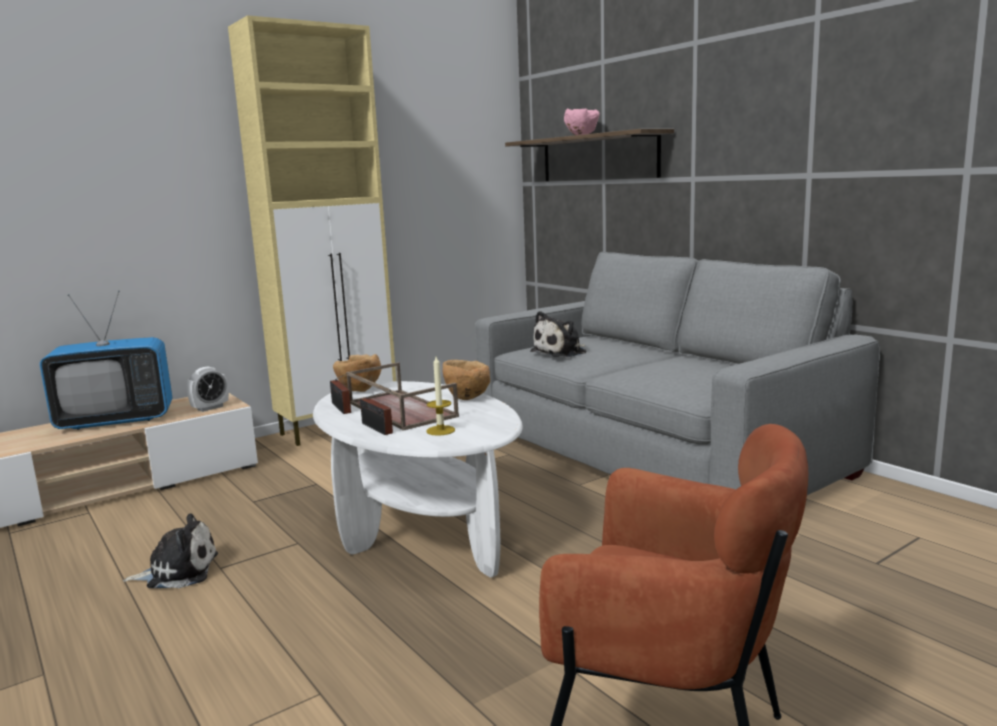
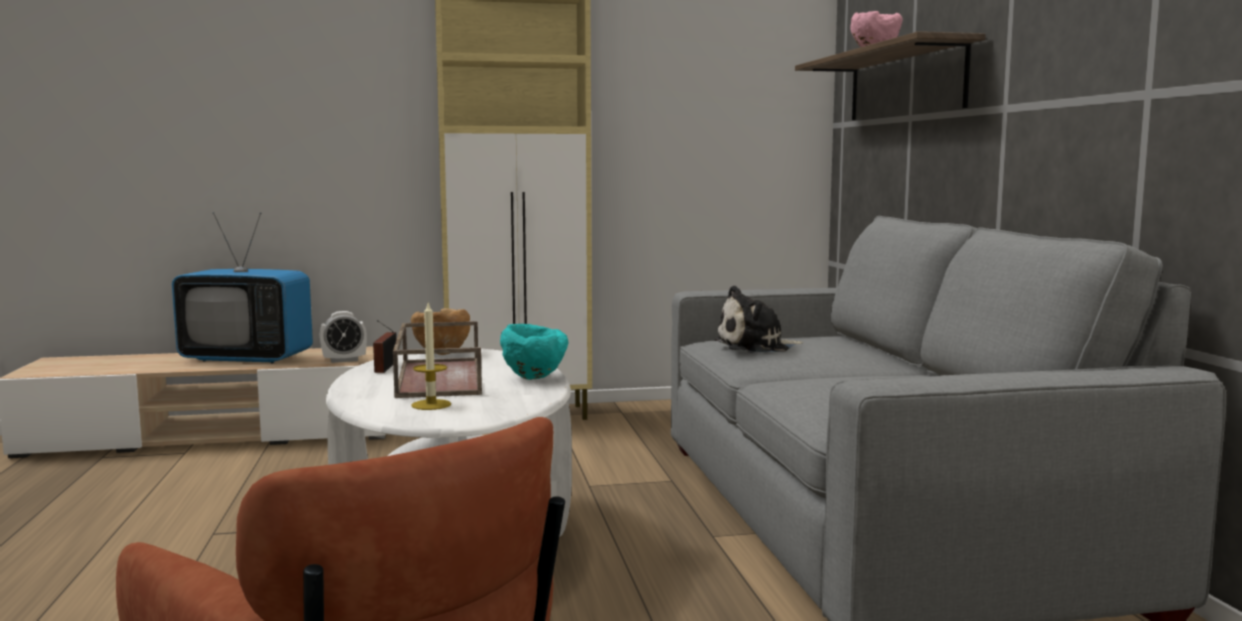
camera: 25 degrees right, 5 degrees down
(178, 571) = (174, 527): plush toy -> none
(378, 429) = (373, 392): radio -> none
(467, 398) = (534, 378): brown bowl -> turquoise bowl

